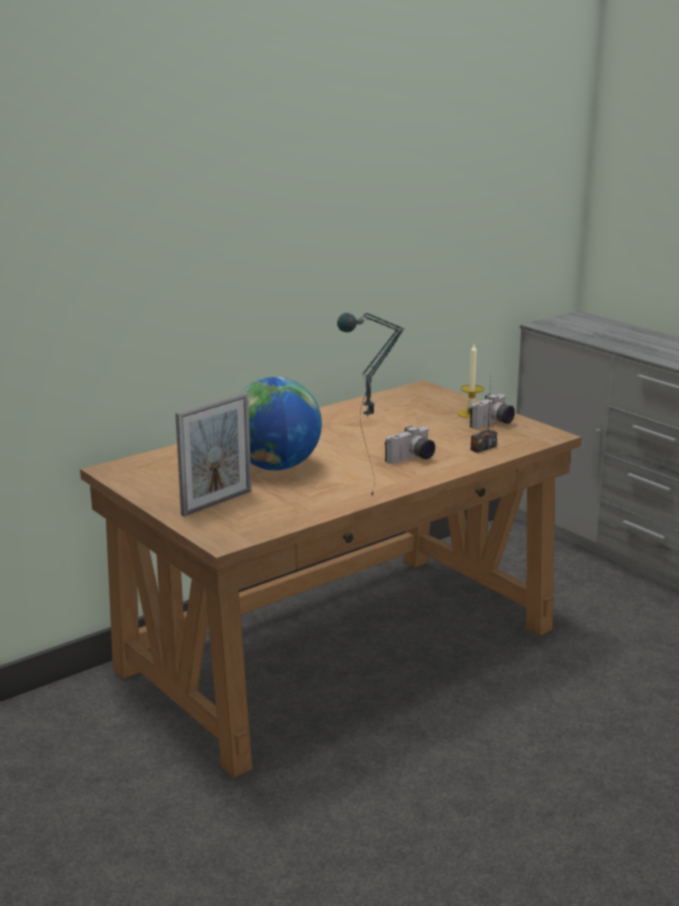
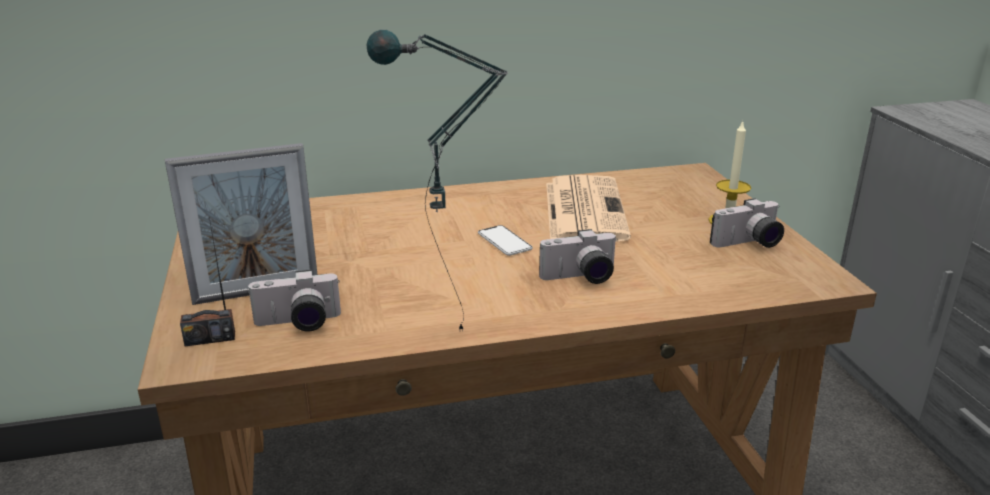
camera: 25 degrees right, 5 degrees up
(268, 512) = (298, 324): none -> camera
(276, 467) = (391, 252): globe -> none
(343, 448) = (504, 241): none -> phone
(373, 421) = (583, 209): none -> newspaper
(483, 448) = (701, 281): radio -> radio (210, 338)

